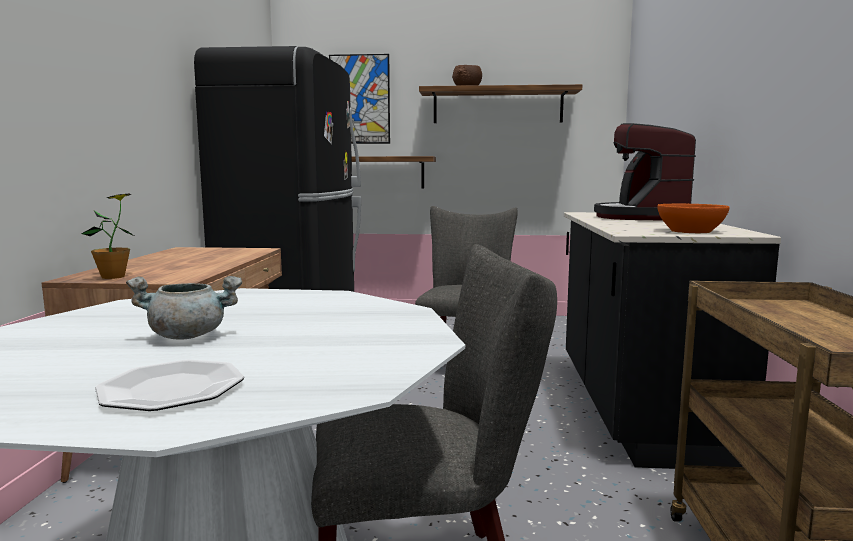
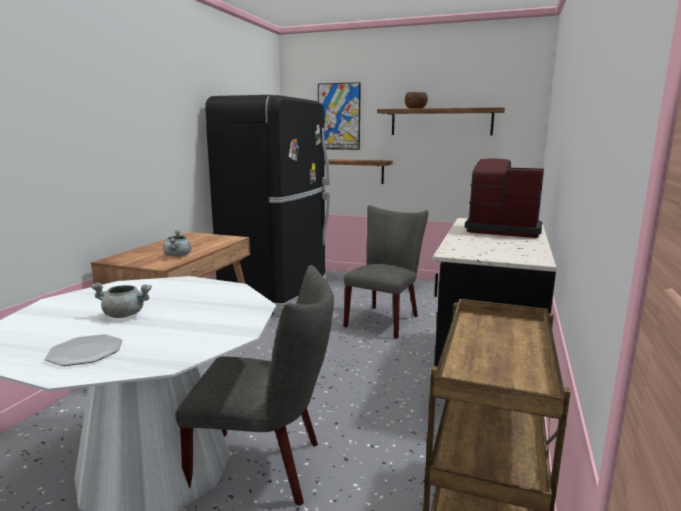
camera: 15 degrees right, 5 degrees up
(113, 277) = (129, 260): potted plant -> none
(194, 269) = (178, 256): none -> grey cooking pot
(642, 217) = (502, 230): coffee machine -> coffee machine turned 90 degrees clockwise
(690, 231) = (499, 254): orange bowl -> none

